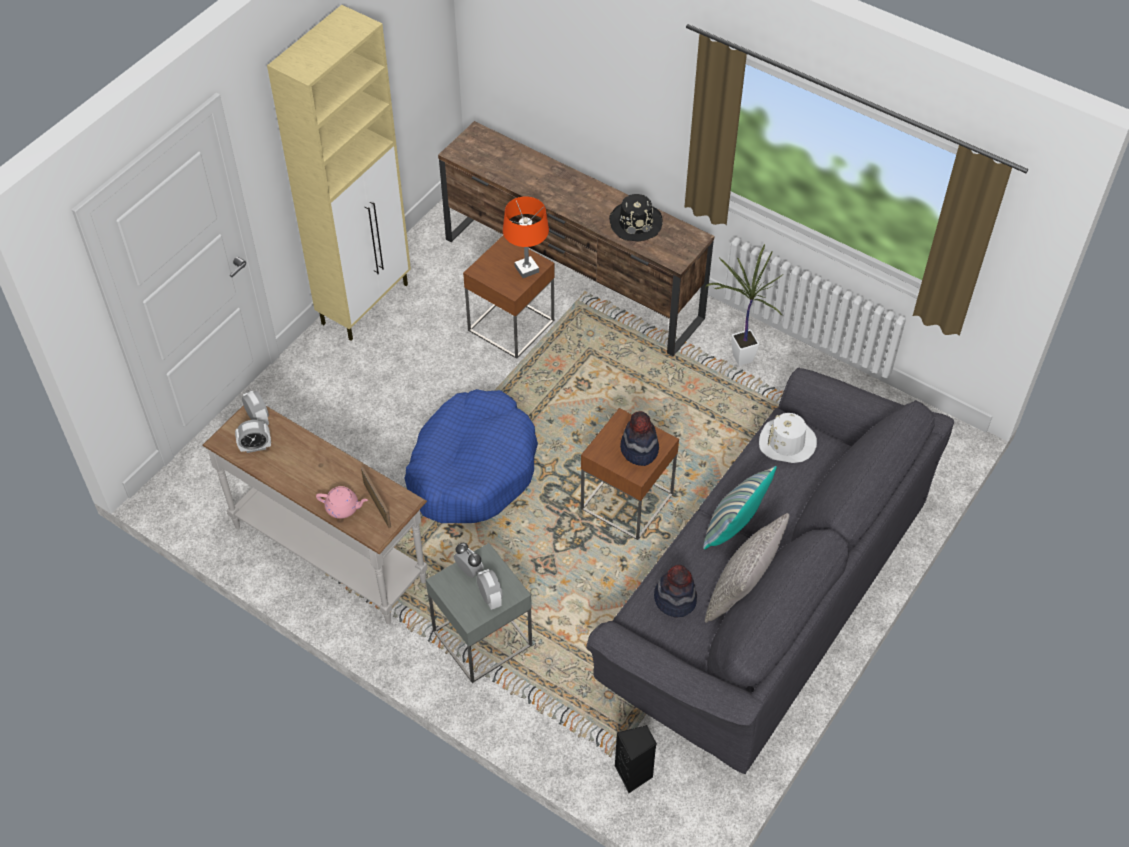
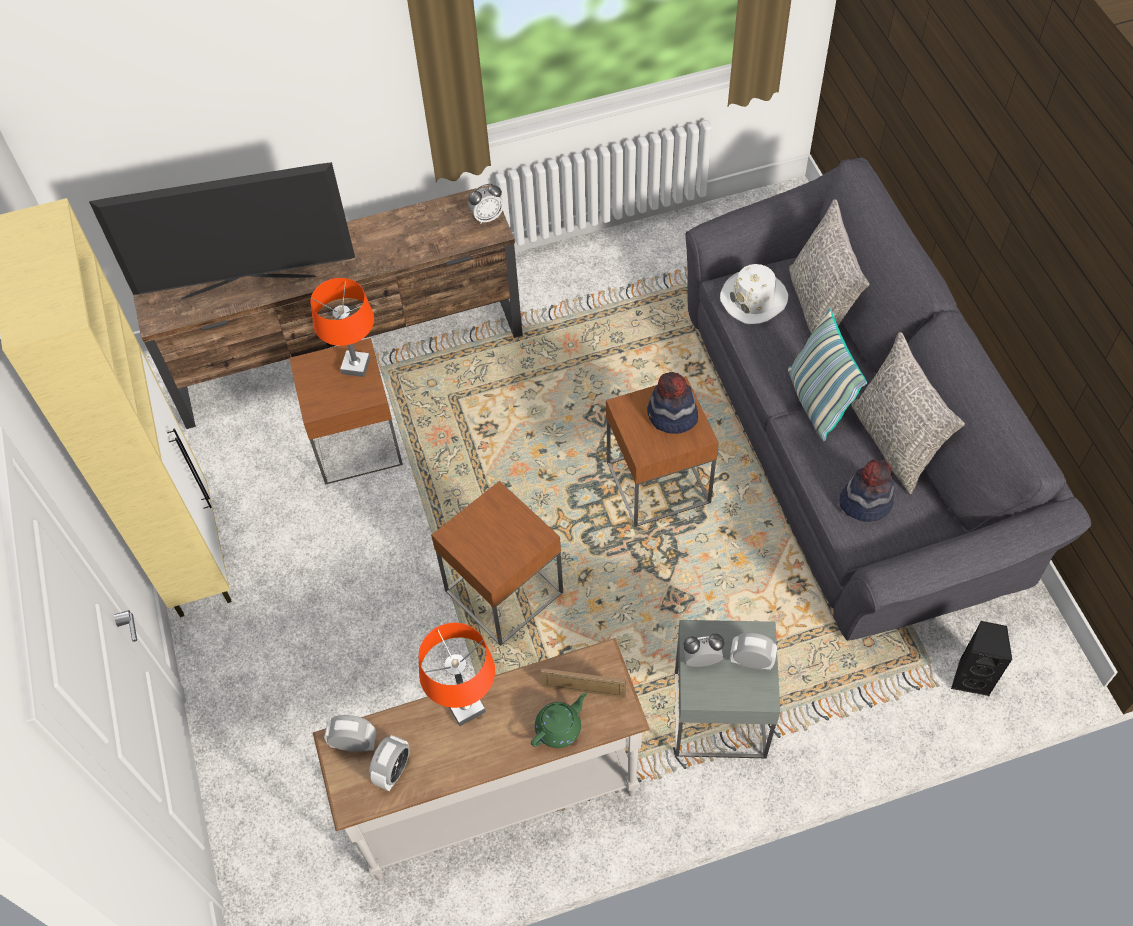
camera: 50 degrees left, 5 degrees up
(321, 455) = (465, 707): none -> orange table lamp
(343, 508) = (559, 728): pink teapot -> green teapot
(472, 468) = (504, 591): blue dog bed -> brown side table
(519, 175) = (248, 285): none -> television
(635, 222) = (413, 232): black hat -> none
(684, 250) = (487, 217): none -> alarm clock
(737, 358) = (570, 289): potted plant -> none
(818, 484) = (820, 307): none -> grey pillow

